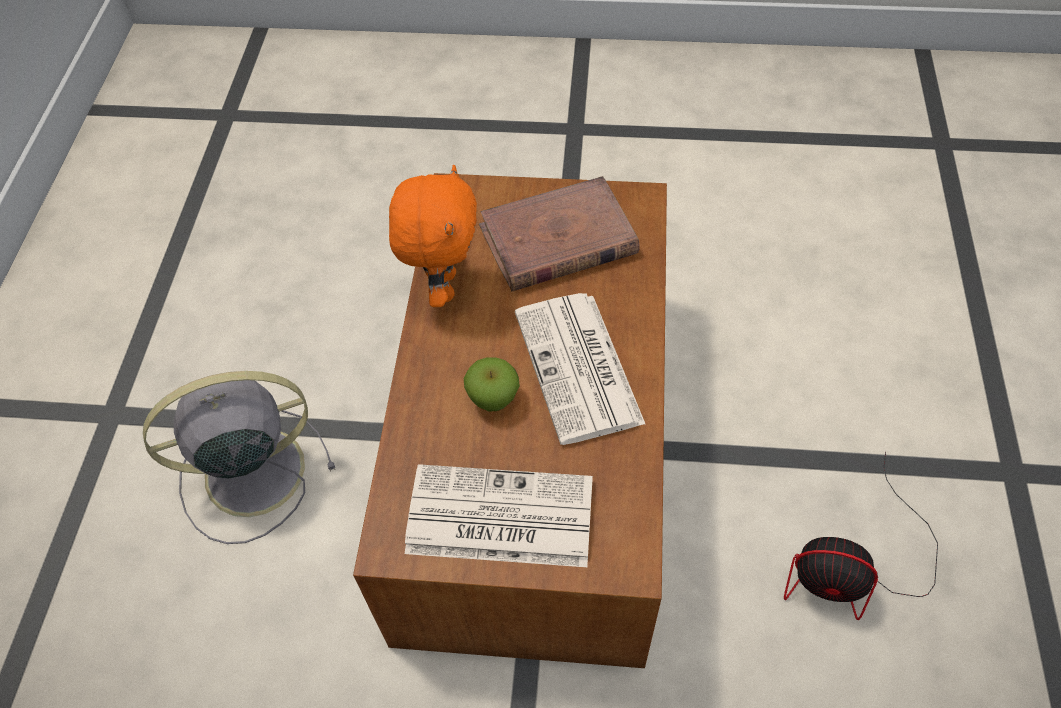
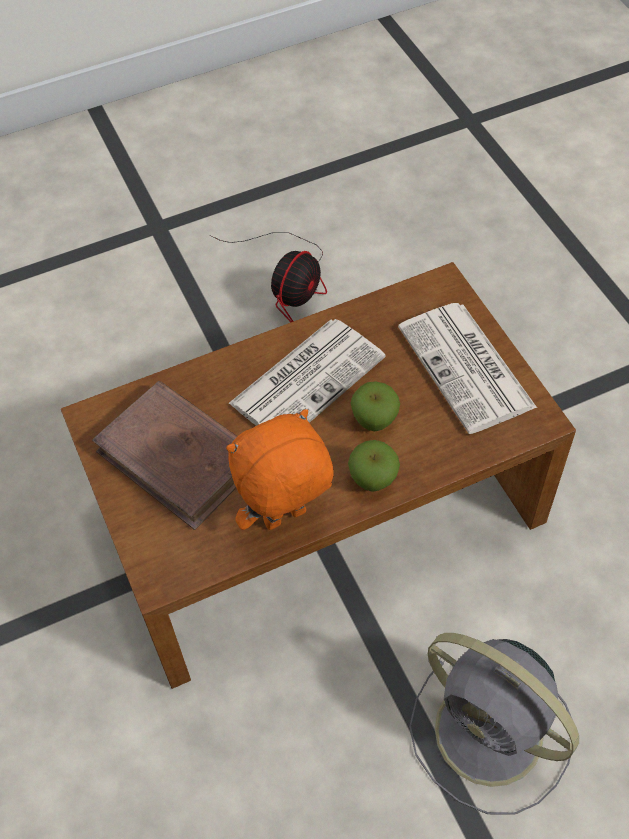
camera: 120 degrees left, 0 degrees up
(432, 366) = (373, 479): none -> apple
(854, 570) = (290, 284): fan -> fan turned 45 degrees clockwise

